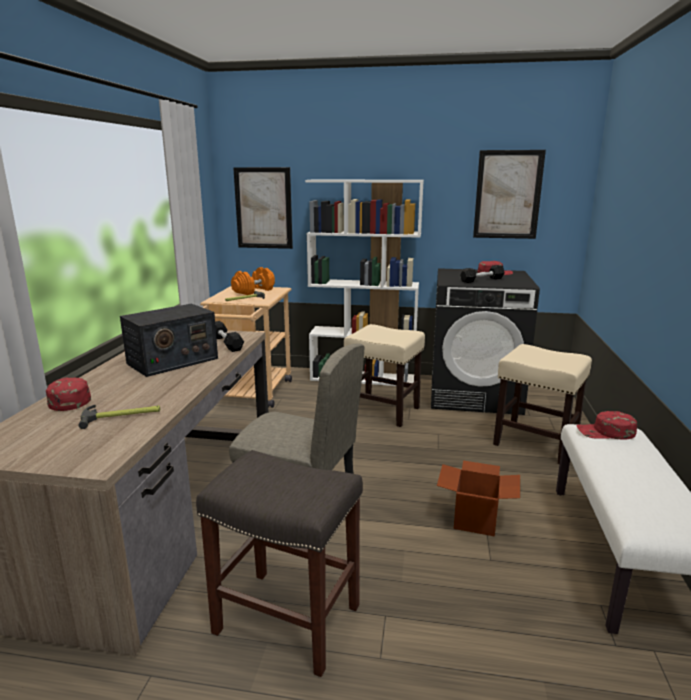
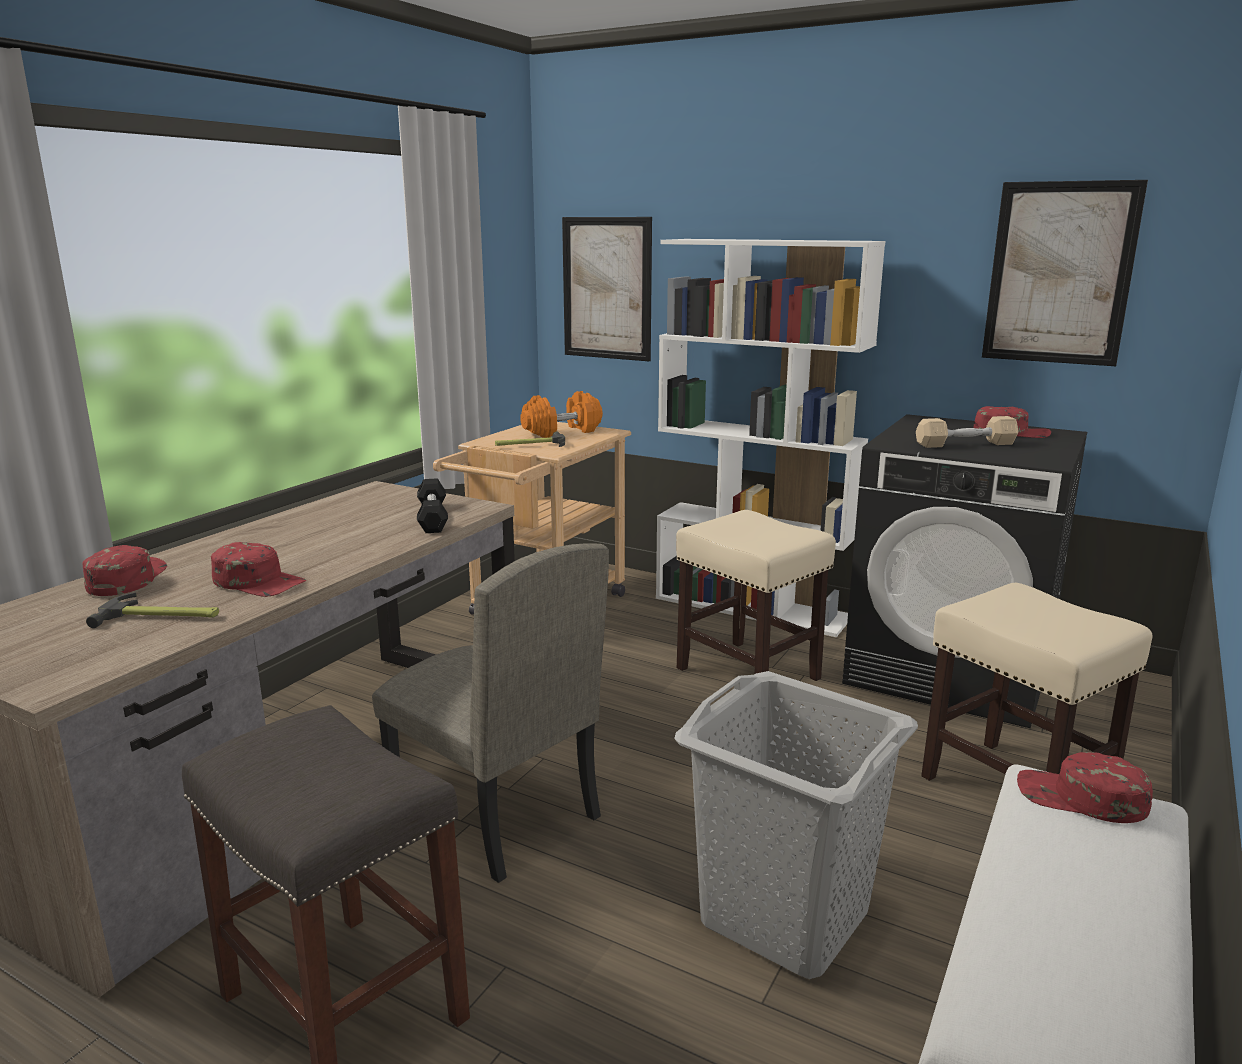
camera: 20 degrees right, 0 degrees up
(162, 389) = (259, 582): none -> red cap
(172, 361) = (323, 538): radio -> none
(475, 520) = (785, 917): cardboard box -> grey laundry basket
(482, 280) = (965, 444): black dumbbell -> beige dumbbell

